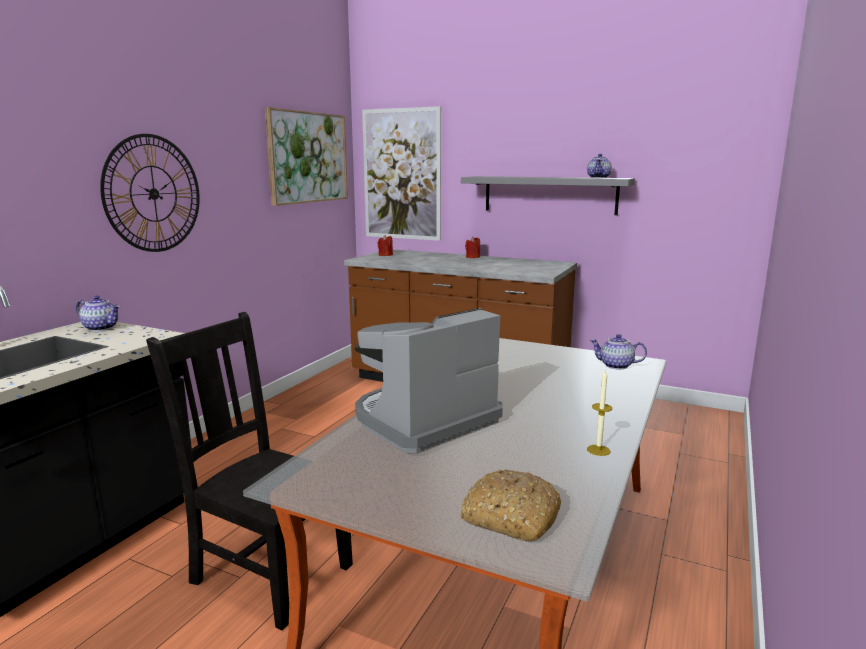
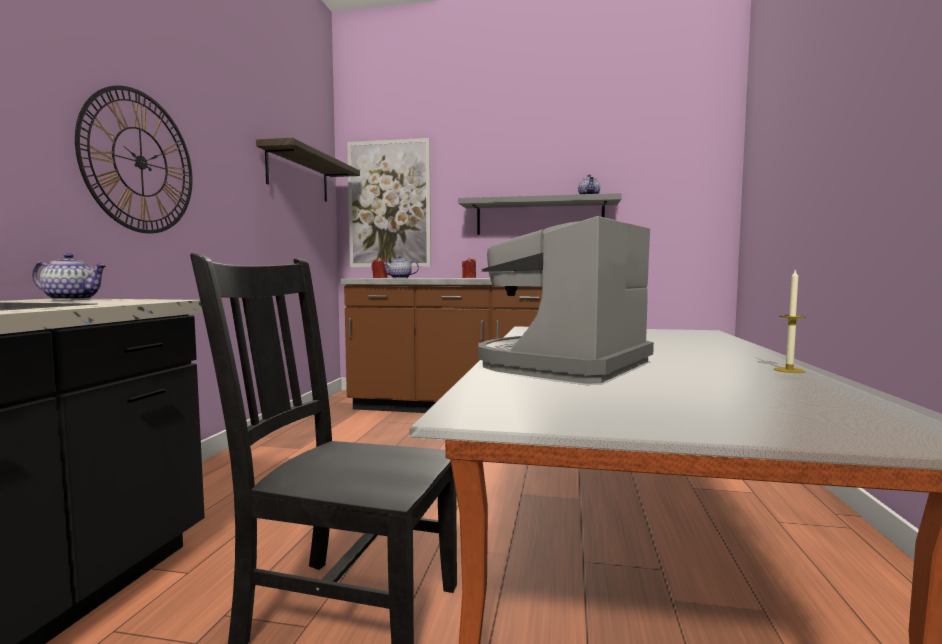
camera: 15 degrees left, 10 degrees down
(308, 157) = (298, 175): picture -> shelf
(510, 517) = (819, 416): bread -> none
(616, 366) = (685, 333): teapot -> teapot (399, 278)

